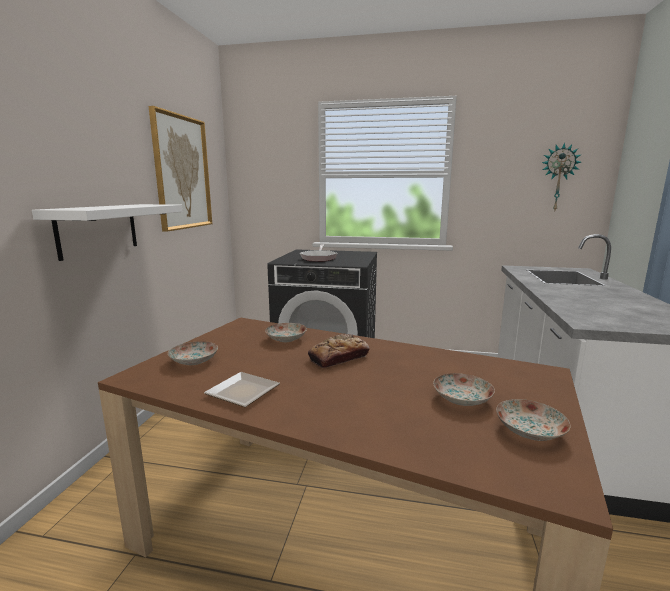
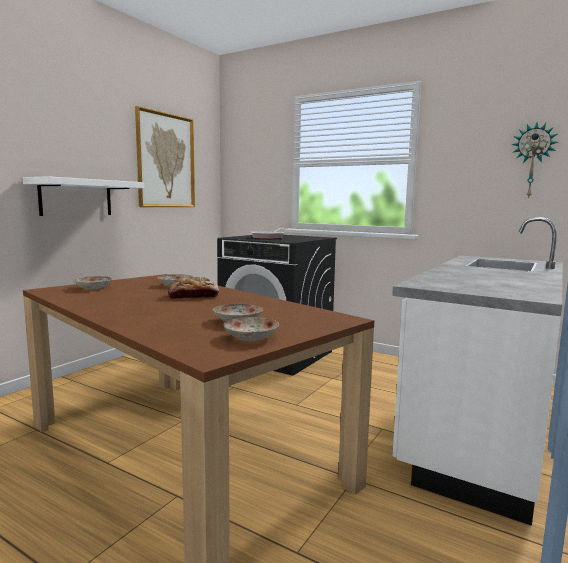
camera: 20 degrees right, 5 degrees down
(243, 391) = (97, 301): plate -> none

